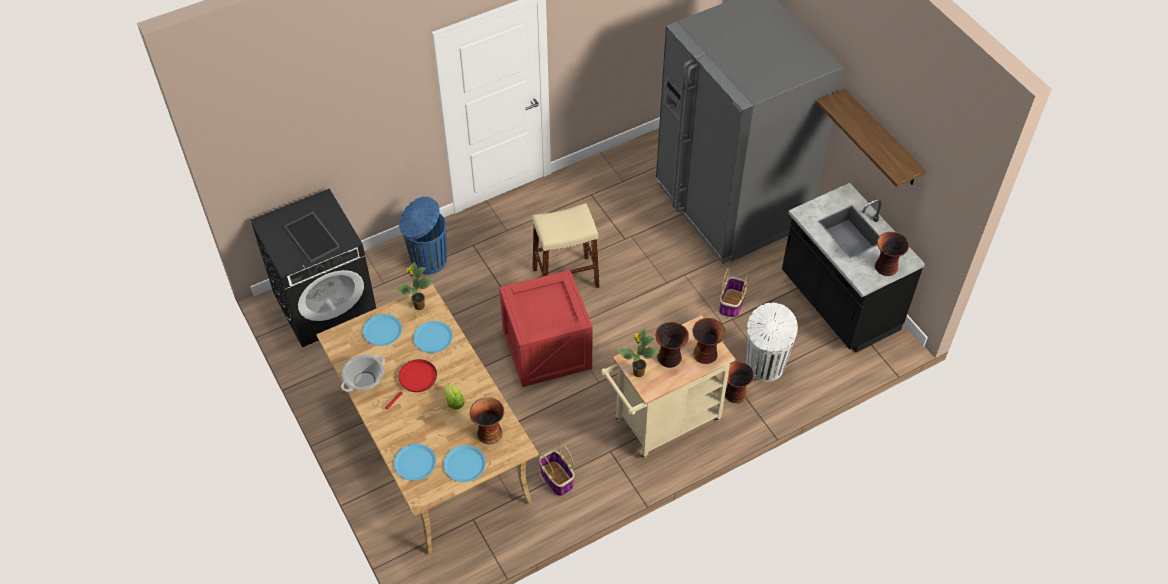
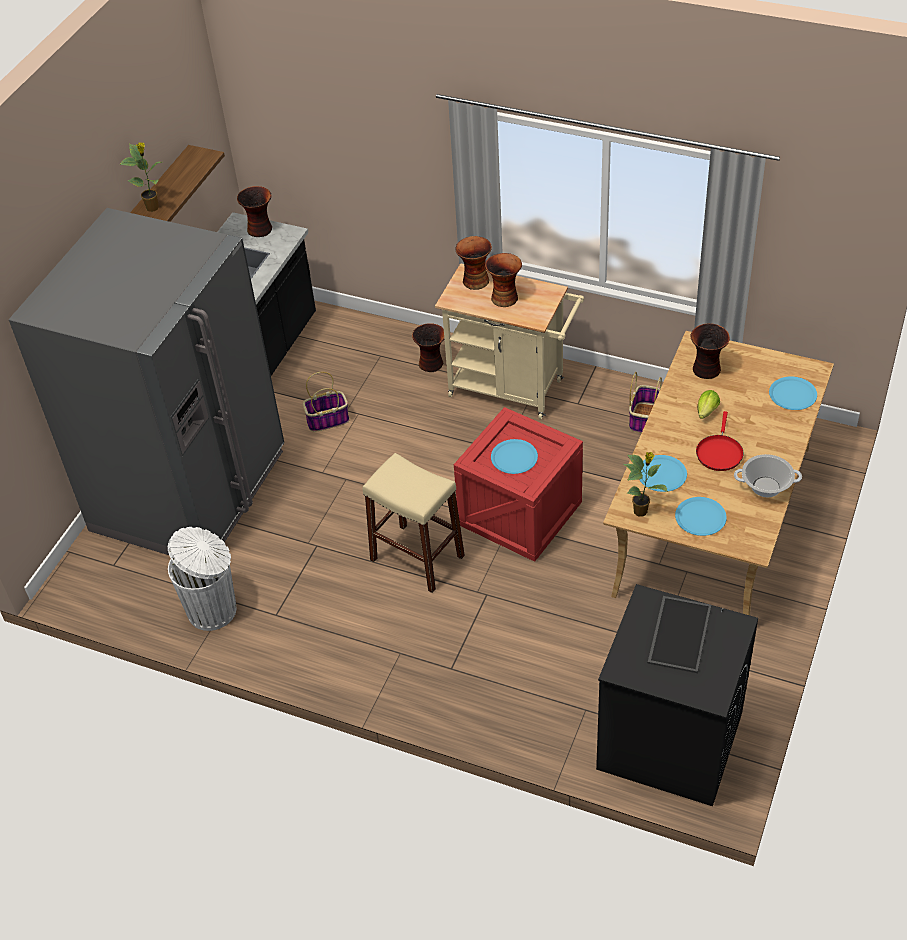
camera: 125 degrees left, 5 degrees down
(416, 380) = (719, 452): red frying pan -> red frying pan turned 75 degrees counterclockwise
(427, 260) = (514, 693): blue trash can -> none
(464, 464) = (752, 364): blue plate -> blue plate (514, 457)
(638, 373) = (543, 306): potted plant -> potted plant (153, 208)
(764, 367) = (381, 362): white trash can -> white trash can (214, 610)

